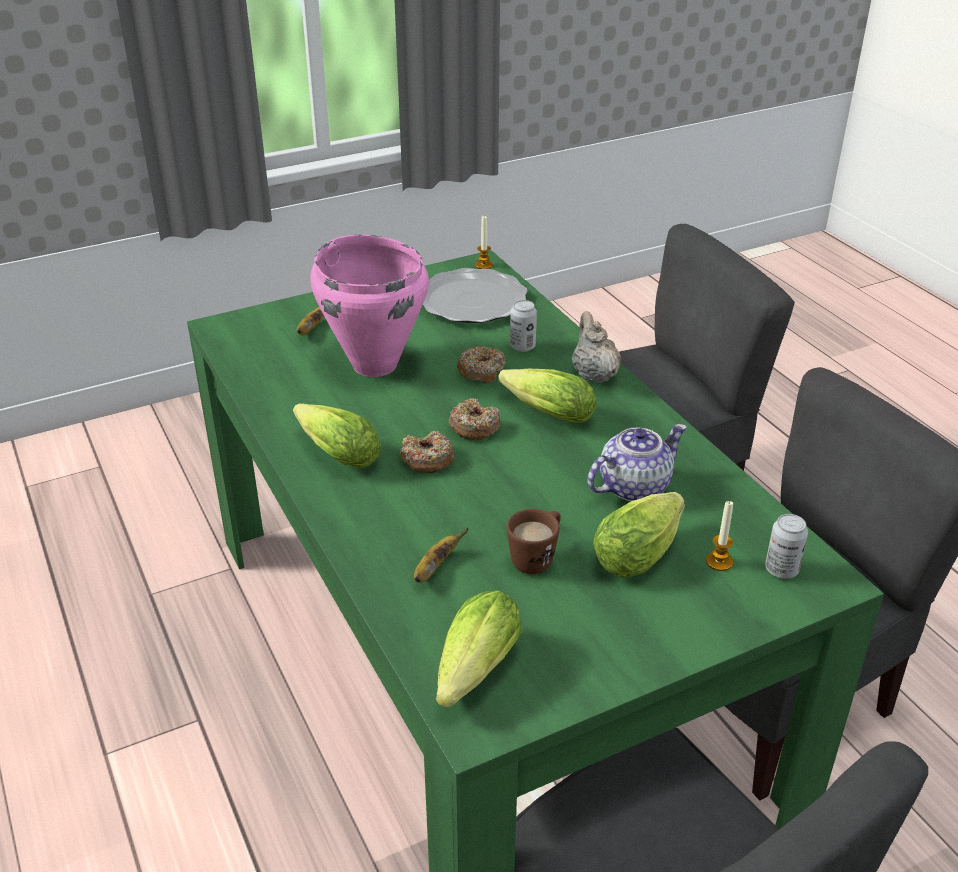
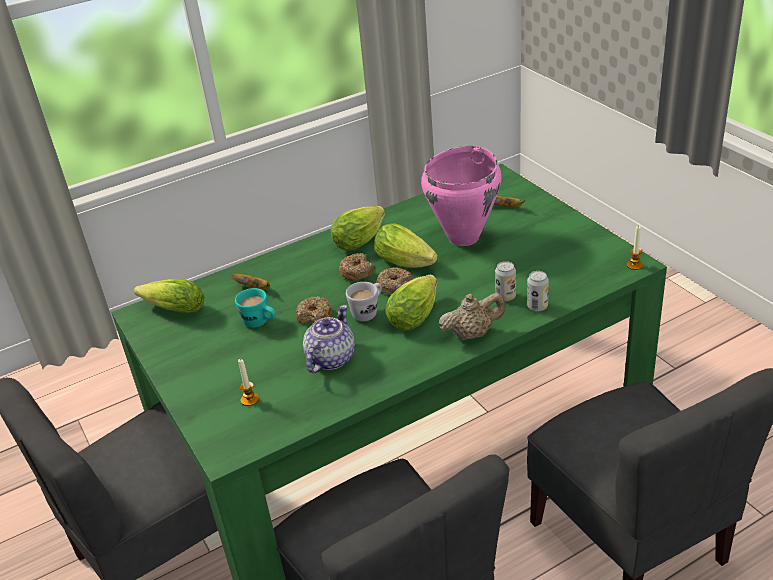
camera: 90 degrees right, 0 degrees up
(472, 301) = (569, 266): plate -> none
(481, 371) = (465, 281): donut -> donut (315, 316)
(531, 451) = (368, 312): none -> white mug
(537, 557) = (260, 323): brown mug -> turquoise mug
(633, 487) = (330, 359): teapot -> teapot turned 120 degrees counterclockwise
(642, 551) = (263, 365): lettuce -> lettuce (407, 262)
(781, 570) = (239, 429): can -> can (537, 306)

